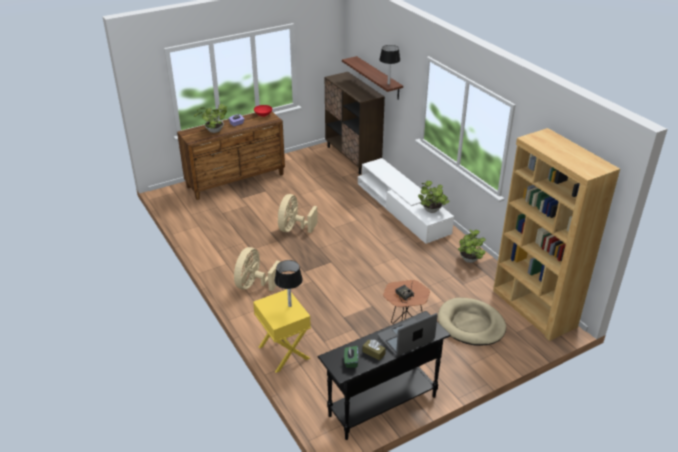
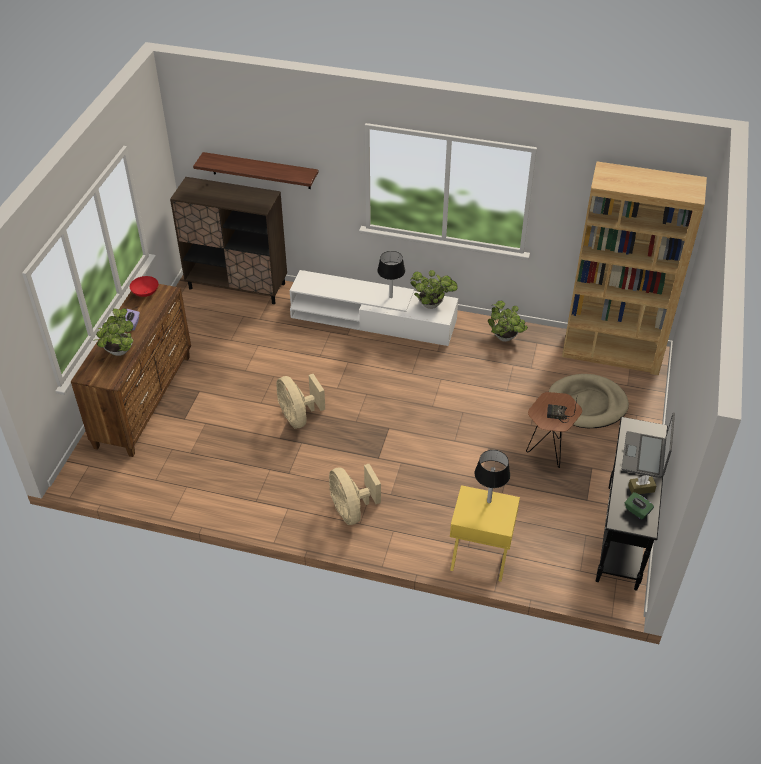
camera: 45 degrees left, 10 degrees up
(388, 84) = (300, 175): black table lamp -> black table lamp (390, 297)

